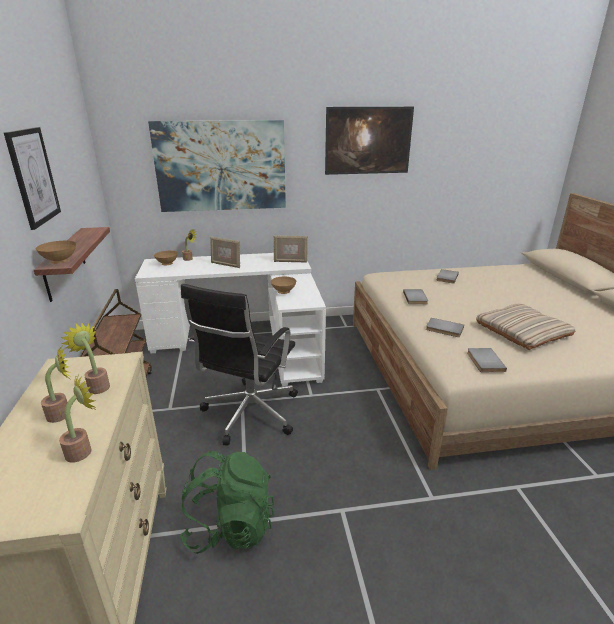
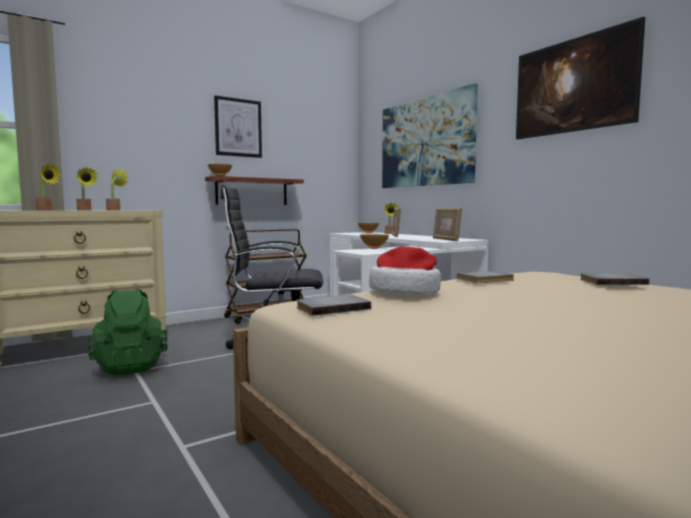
camera: 65 degrees right, 20 degrees down
(444, 329) = (405, 291): grey book -> hat
(522, 331) = (494, 321): beige pillow -> none

